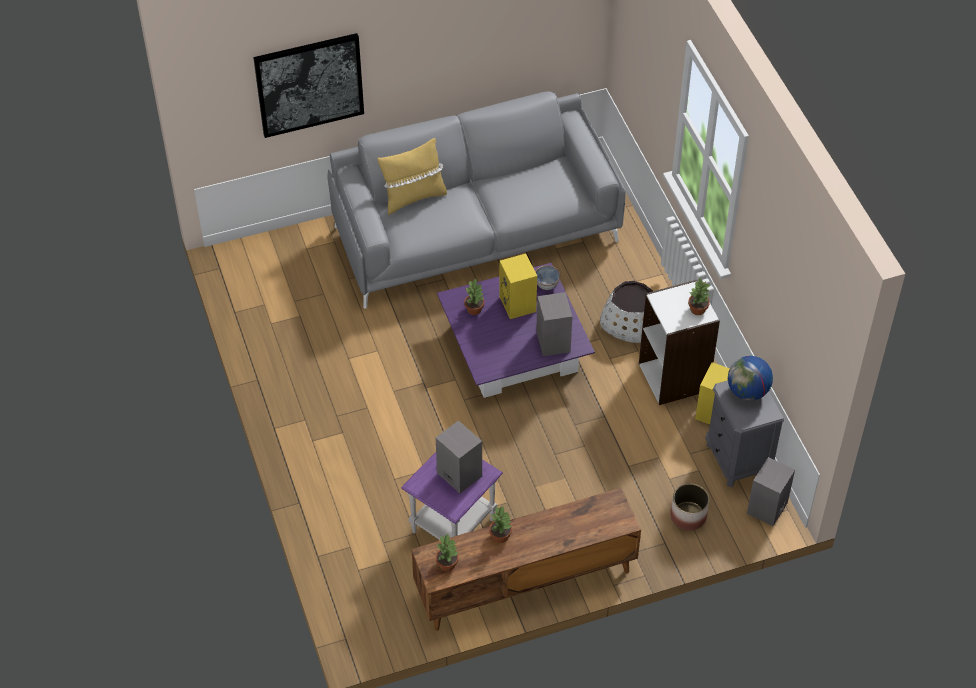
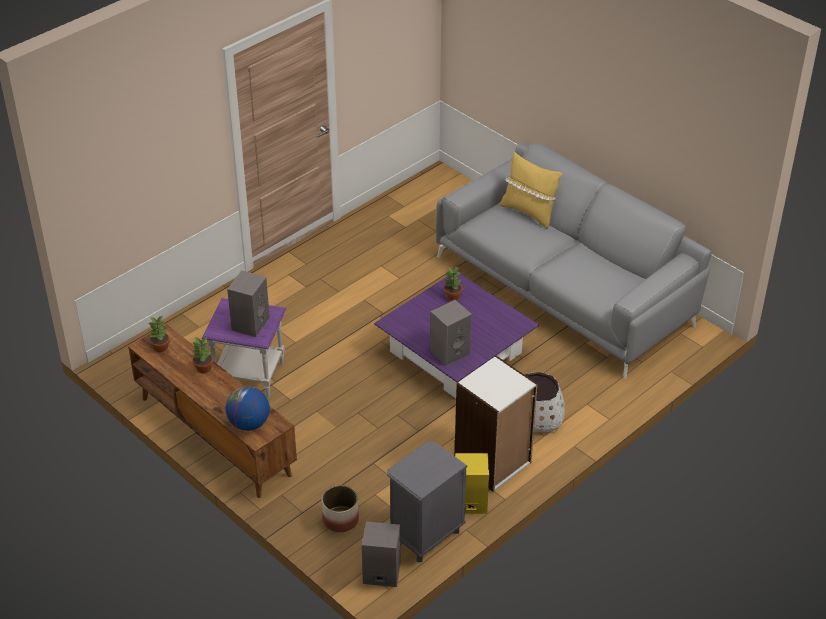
camera: 65 degrees right, 10 degrees down
(309, 84) = (521, 66): picture -> none
(518, 304) = (476, 320): yellow speaker -> none
(546, 284) = (512, 329): bowl -> none
(697, 310) = (500, 394): potted plant -> none
(747, 391) = (437, 464): globe -> globe (249, 424)

